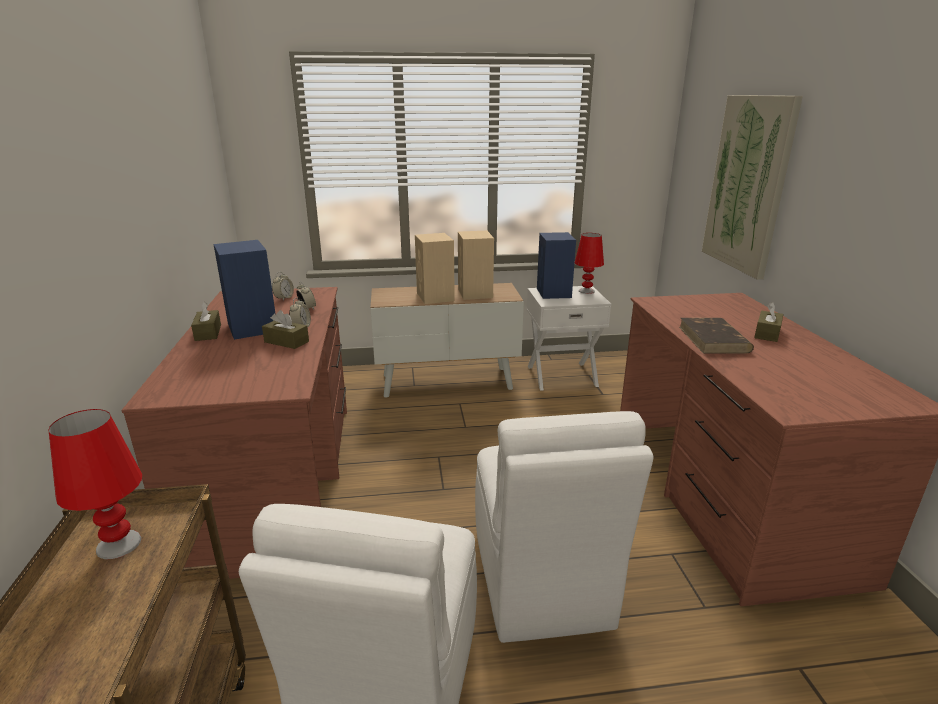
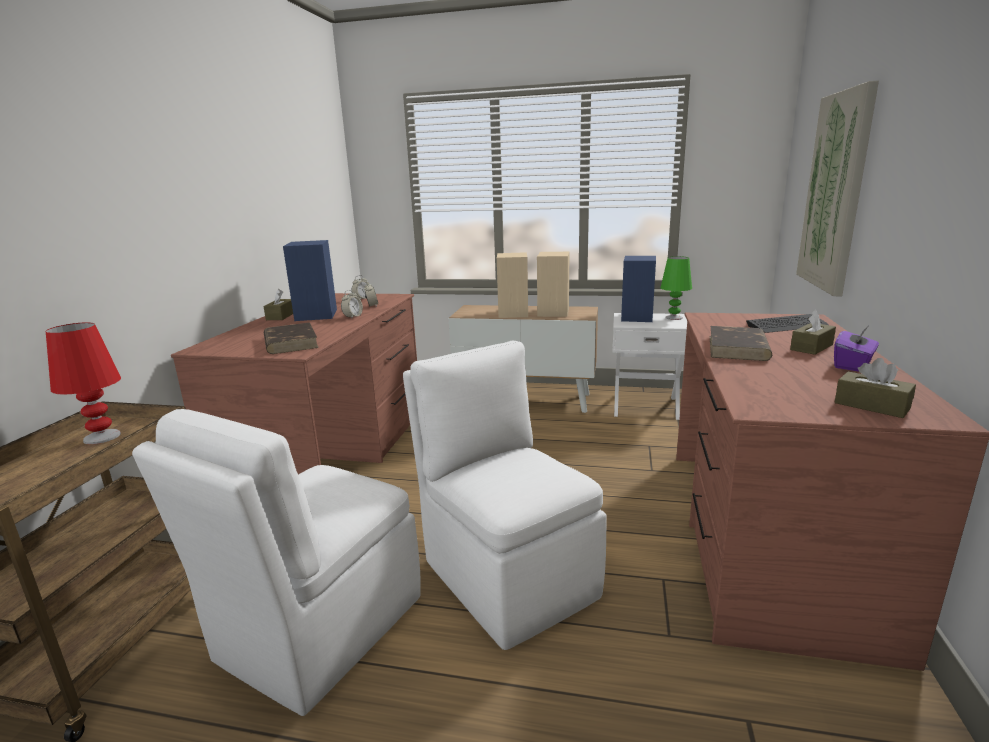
camera: 20 degrees right, 5 degrees down
(265, 374) = (290, 342): none -> brown book
(286, 342) = (330, 324): brown tissue box -> brown tissue box (871, 405)
(541, 582) = (507, 575): white chair -> white chair turned 135 degrees clockwise
(586, 291) = (673, 318): red table lamp -> green table lamp
(727, 308) = (787, 325): none -> keyboard
(813, 351) = (853, 365): none -> purple tissue box

